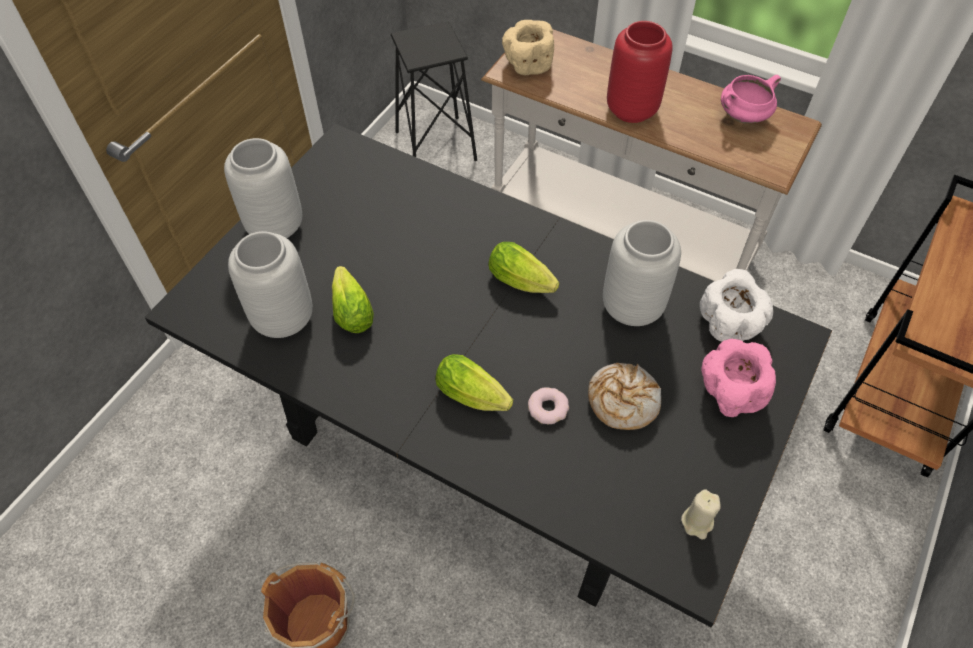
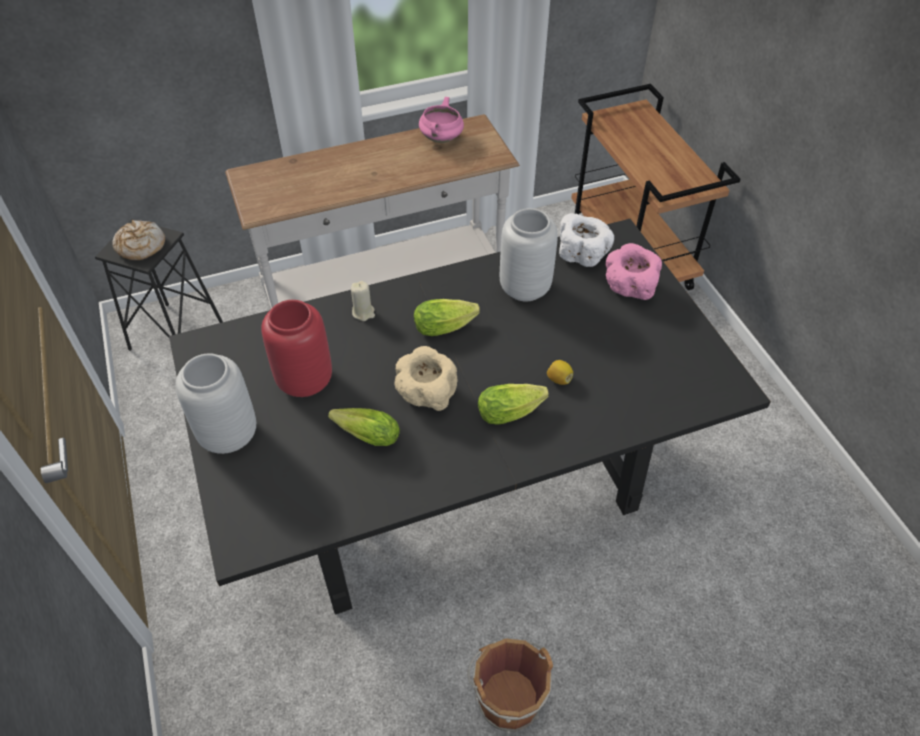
camera: 50 degrees left, 5 degrees down
(282, 318) = (325, 483): grey vase -> none
(527, 64) = (264, 197): beige bowl -> beige bowl (426, 395)
(548, 408) = (559, 379): donut -> lemon
(622, 401) = (588, 340): bread -> bread (140, 246)
(631, 109) = (371, 178): red vase -> red vase (304, 380)
(697, 522) = (702, 363): beige candle -> beige candle (363, 312)

